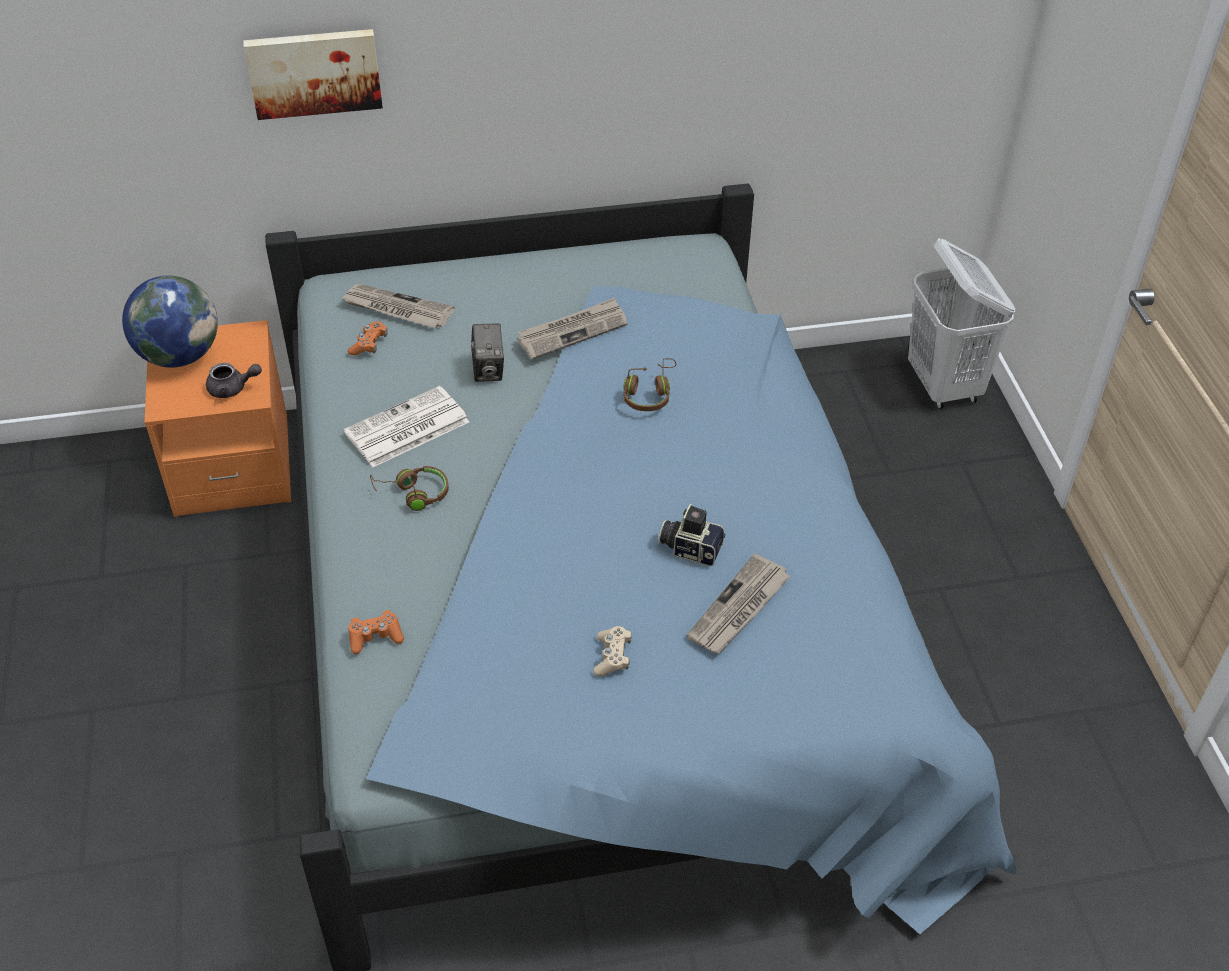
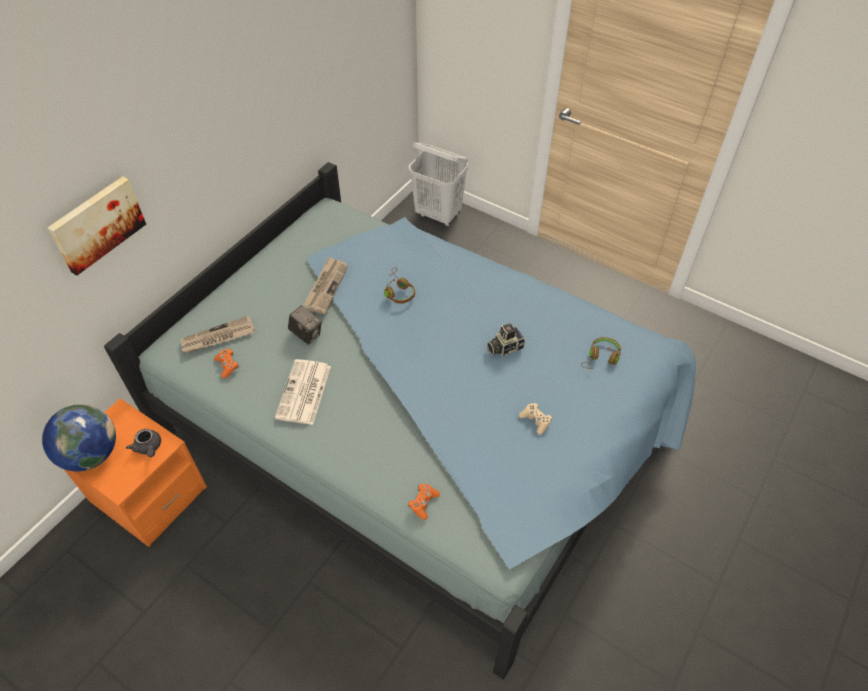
camera: 45 degrees left, 5 degrees up
(232, 389) = (149, 448): grey teapot -> grey teapot turned 105 degrees clockwise
(413, 494) = (350, 421): brown headphones -> brown headphones (601, 358)
(739, 608) = (554, 358): newspaper -> none

